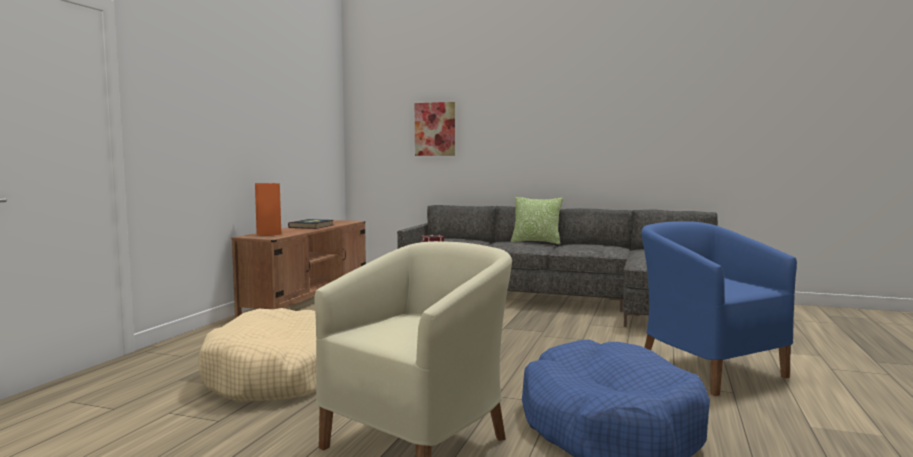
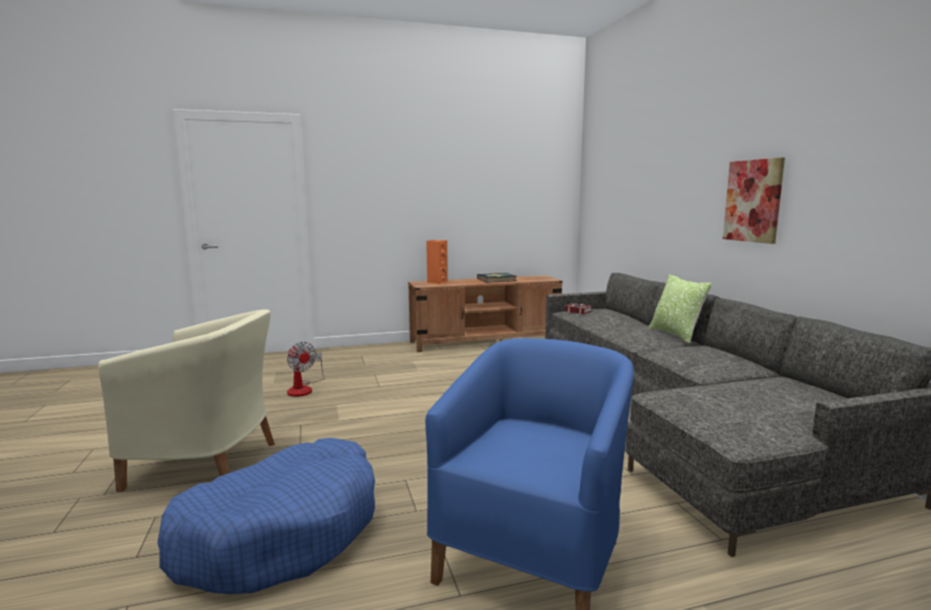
camera: 55 degrees right, 5 degrees up
(276, 375) = (303, 389): beige dog bed -> fan
(435, 129) = (634, 188): picture -> picture (753, 201)

